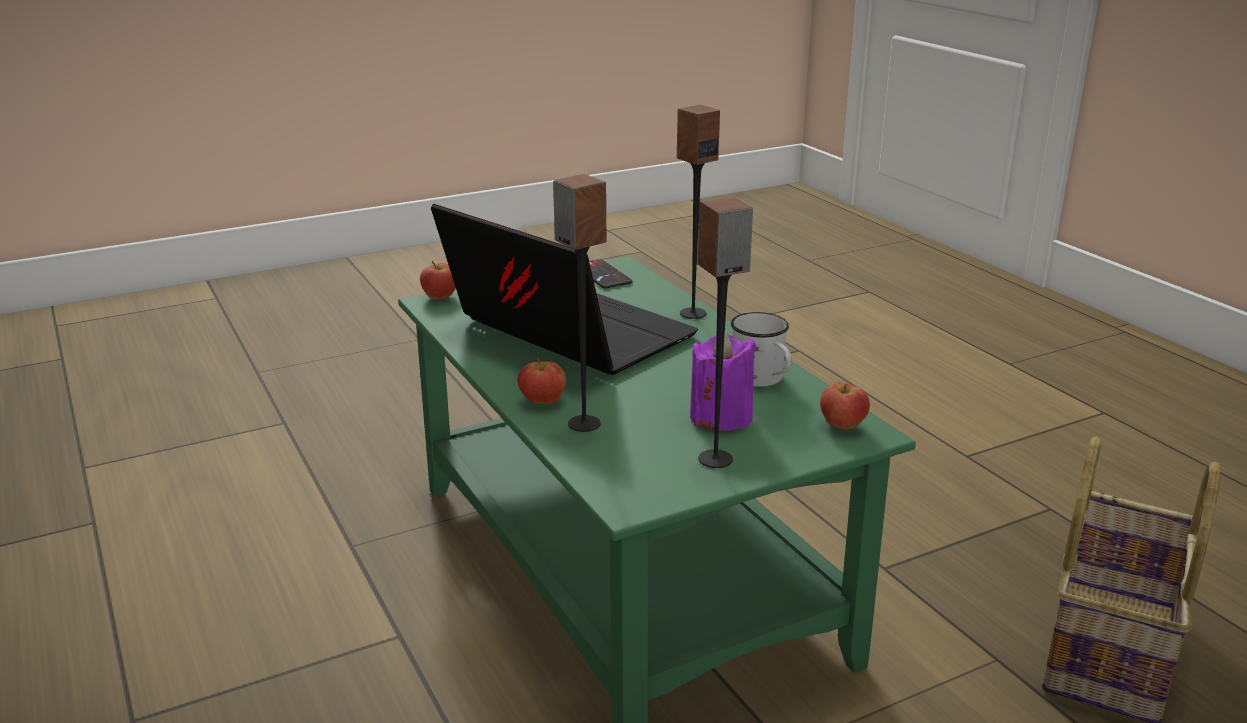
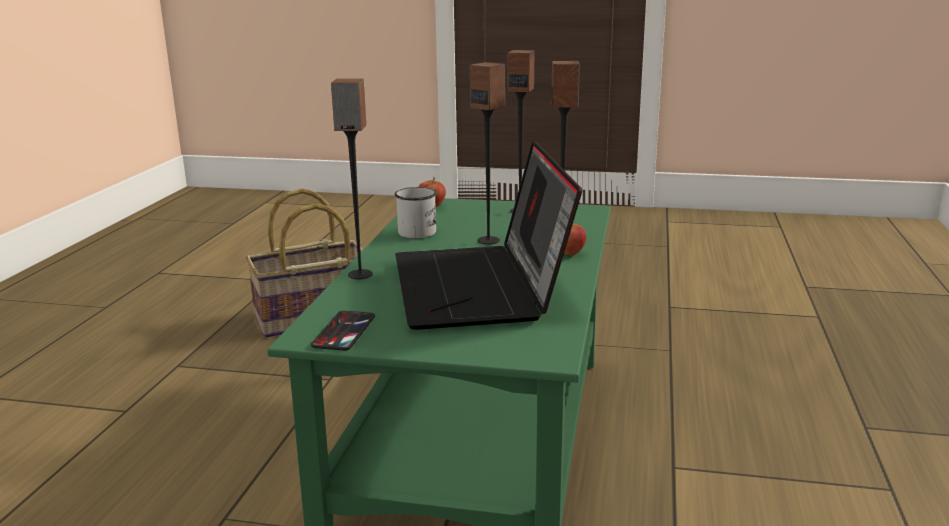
camera: 140 degrees left, 5 degrees down
(440, 297) = (534, 357): apple -> none
(658, 391) = (489, 240): none -> speaker
(721, 417) = (481, 223): purple candle -> none

